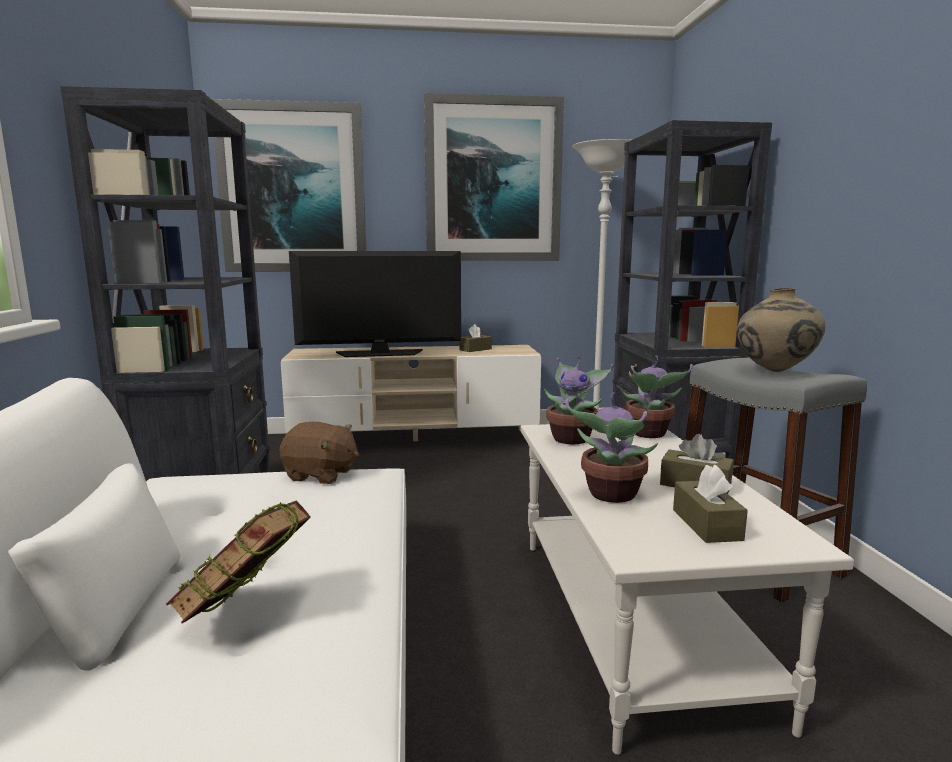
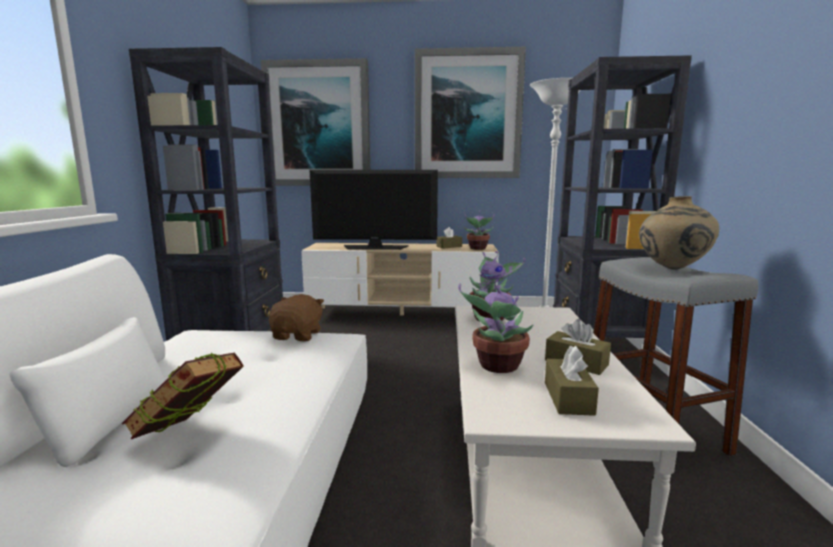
camera: 10 degrees right, 0 degrees up
(320, 475) = (298, 335): brown plush toy -> brown plush toy turned 105 degrees counterclockwise
(648, 434) = (557, 318): potted plant -> potted plant (477, 248)

